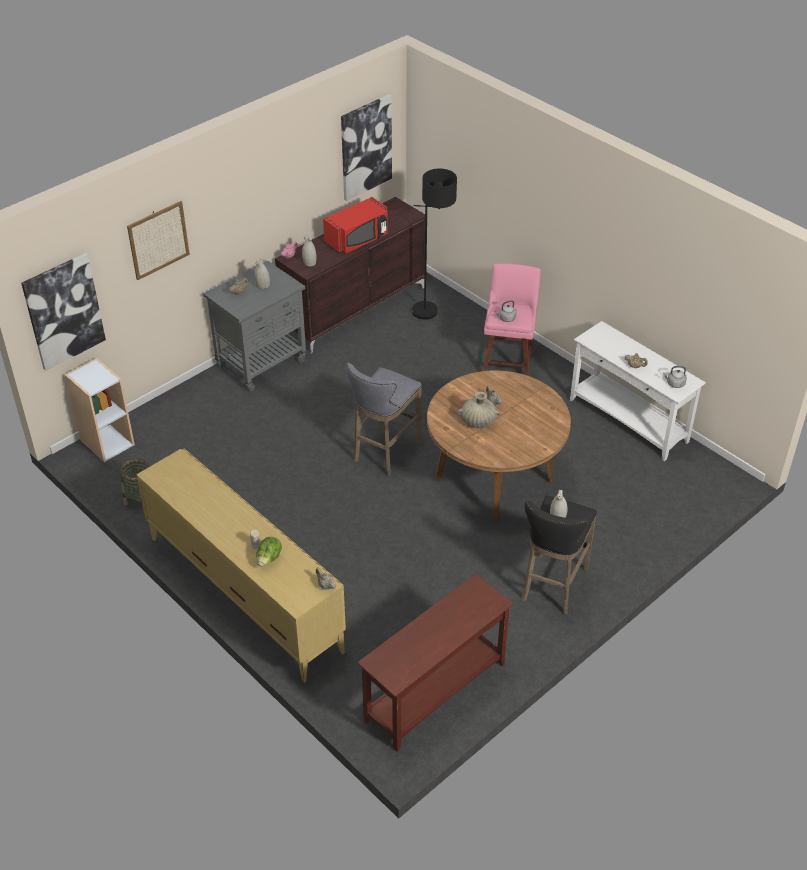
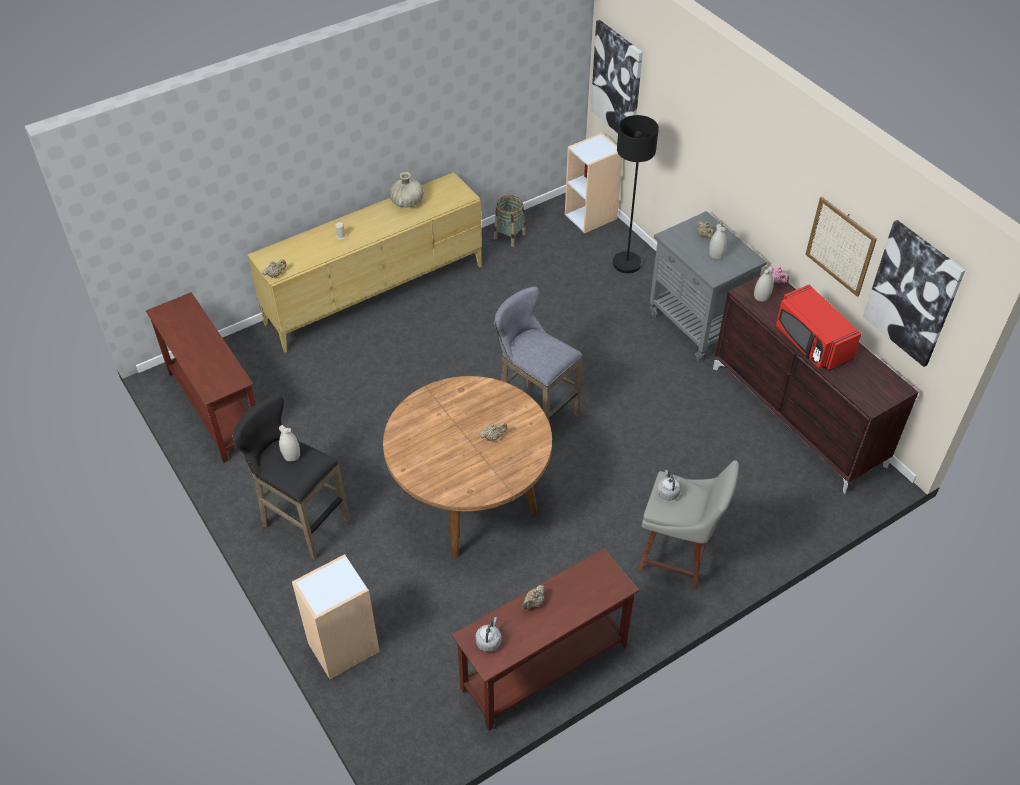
camera: 100 degrees right, 5 degrees up
(158, 239) = (693, 113): picture -> picture (841, 245)
(269, 559) = (320, 243): lettuce -> none
(432, 312) = (790, 493): black floor lamp -> black floor lamp (625, 269)
(478, 421) = (464, 418): beige vase -> beige vase (407, 202)
(508, 362) = (678, 556): pink stool -> grey stool
(629, 421) = (543, 668): white console table -> brown console table
(660, 533) = (342, 647): none -> bookcase

